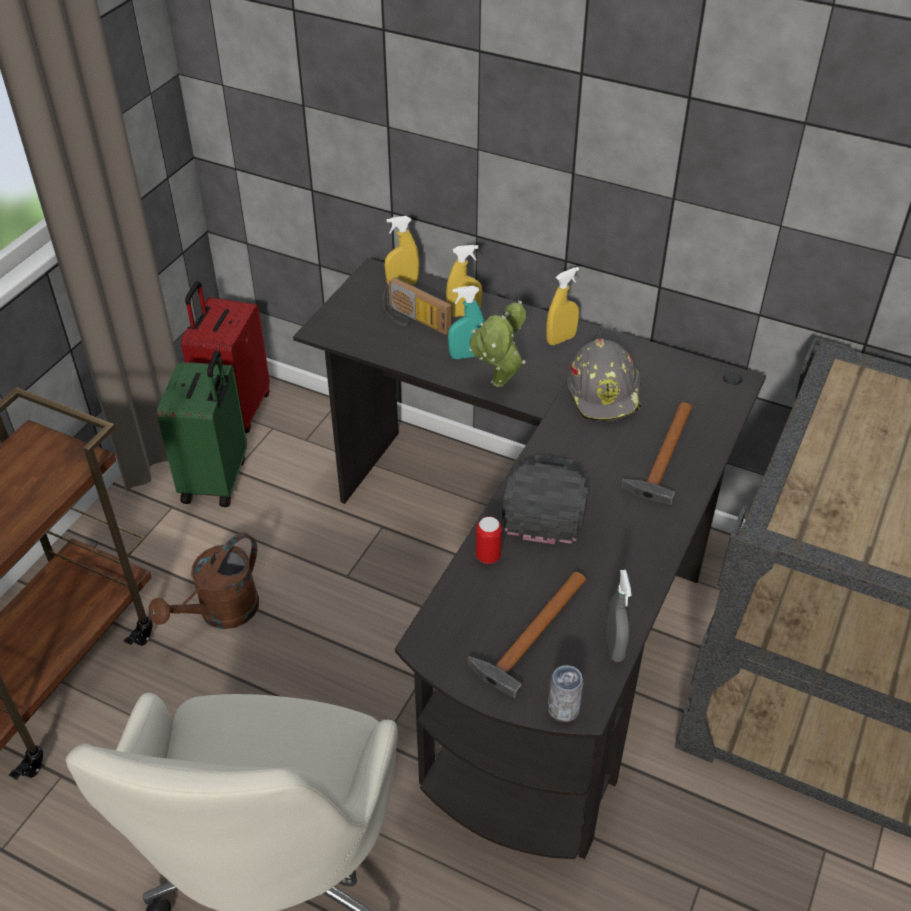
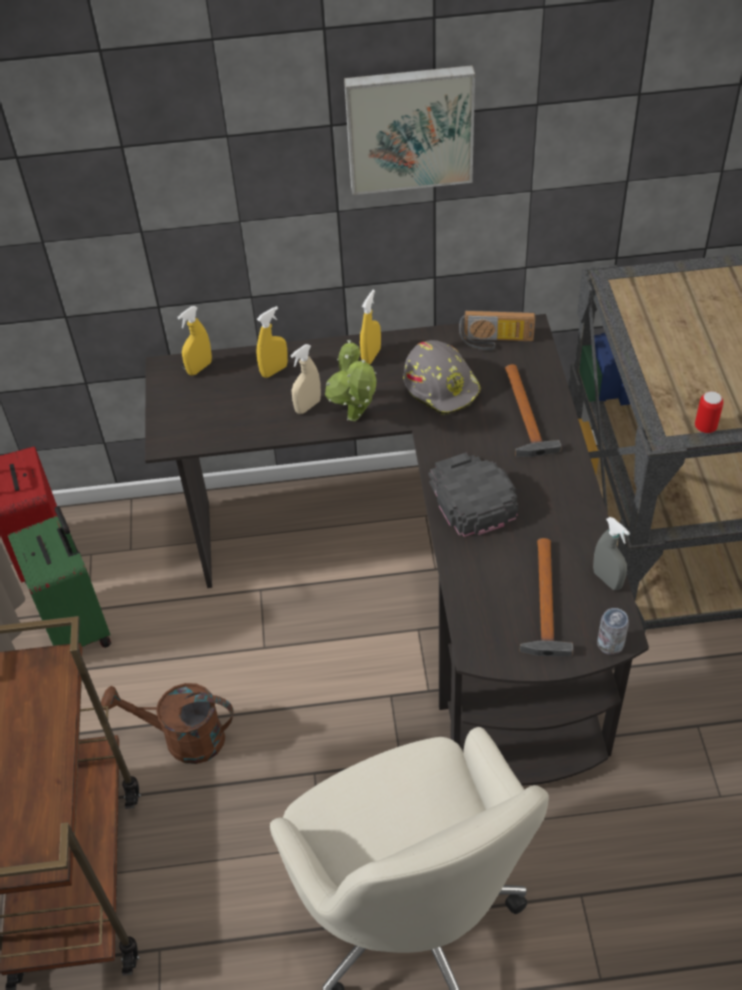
camera: 30 degrees left, 5 degrees up
(221, 614) = (183, 738): brown watering can -> brown watering can turned 90 degrees clockwise
(413, 321) = (238, 397): radio -> radio (495, 342)
(466, 355) = (308, 406): turquoise spray bottle -> beige spray bottle
(488, 556) = (464, 562): can -> can (705, 427)
(658, 102) = (409, 127): none -> picture

